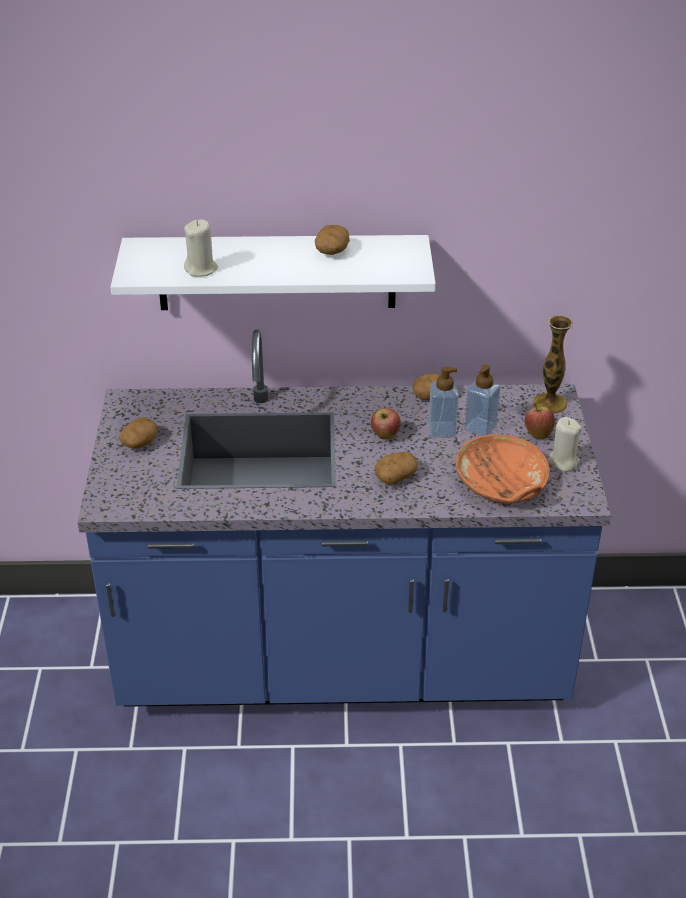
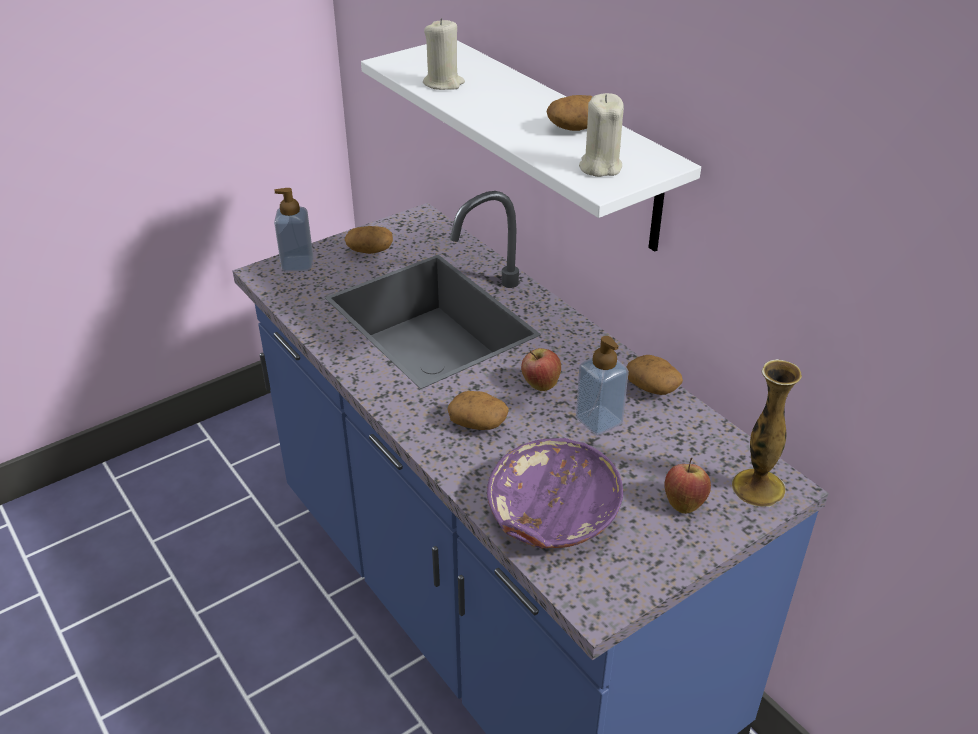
camera: 55 degrees right, 0 degrees up
(480, 428) = (638, 449): soap dispenser -> soap dispenser (297, 264)
(502, 484) = (551, 512): orange bowl -> purple bowl
(562, 462) = (653, 550): beige candle -> beige candle (600, 167)

